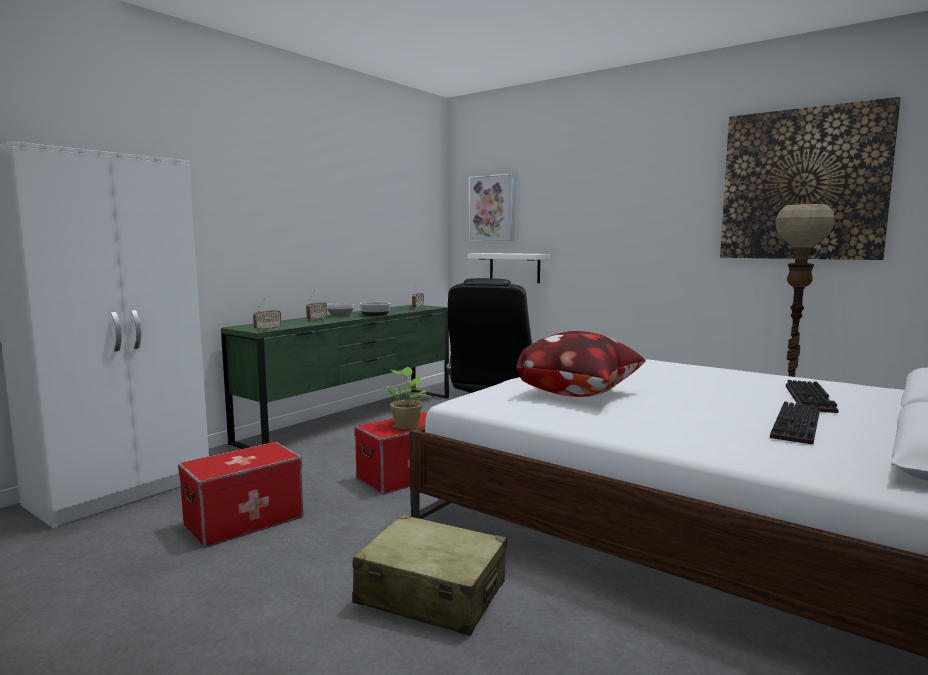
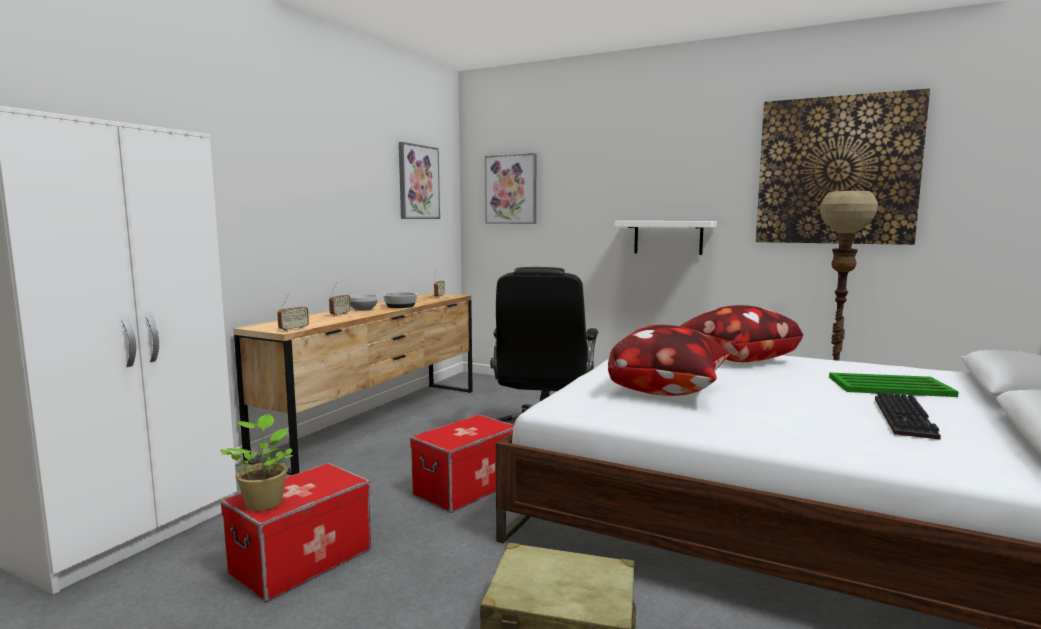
camera: 10 degrees left, 0 degrees up
(353, 418) = (378, 421): green dresser -> brown dresser
(403, 202) = (418, 182): none -> picture
(406, 425) = (468, 432): potted plant -> potted plant (264, 502)
(514, 267) = (537, 252): white shelf -> white shelf (668, 237)
(673, 370) = (736, 359): none -> pillow
(812, 399) = (891, 386): keyboard -> green tray

